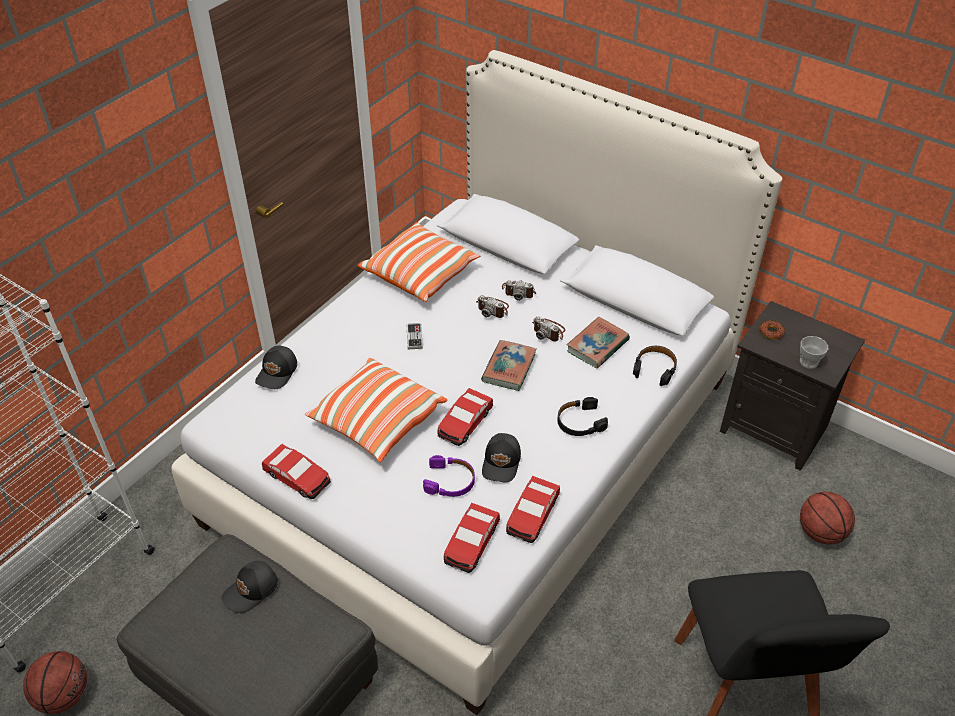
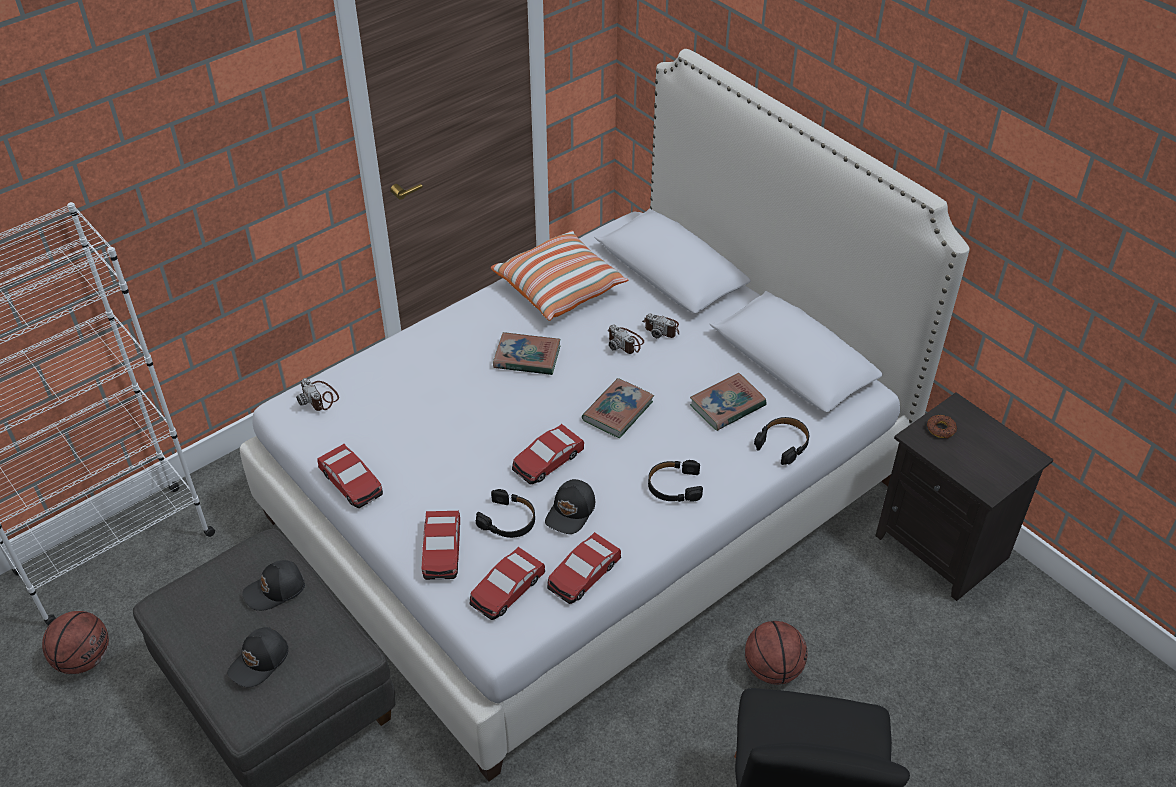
camera: 15 degrees right, 0 degrees up
(278, 373) = (369, 368): black cap -> black cap (260, 662)
(377, 420) = (454, 440): pillow -> none
(401, 521) = (442, 550): none -> toy car
(414, 337) = (527, 357): game controller -> book
(450, 481) = (508, 520): purple headphones -> black headphones
(549, 331) = (678, 379): camera -> camera (319, 397)
(808, 362) = (972, 472): cup -> none
(820, 532) = (953, 676): basketball -> basketball (772, 669)

